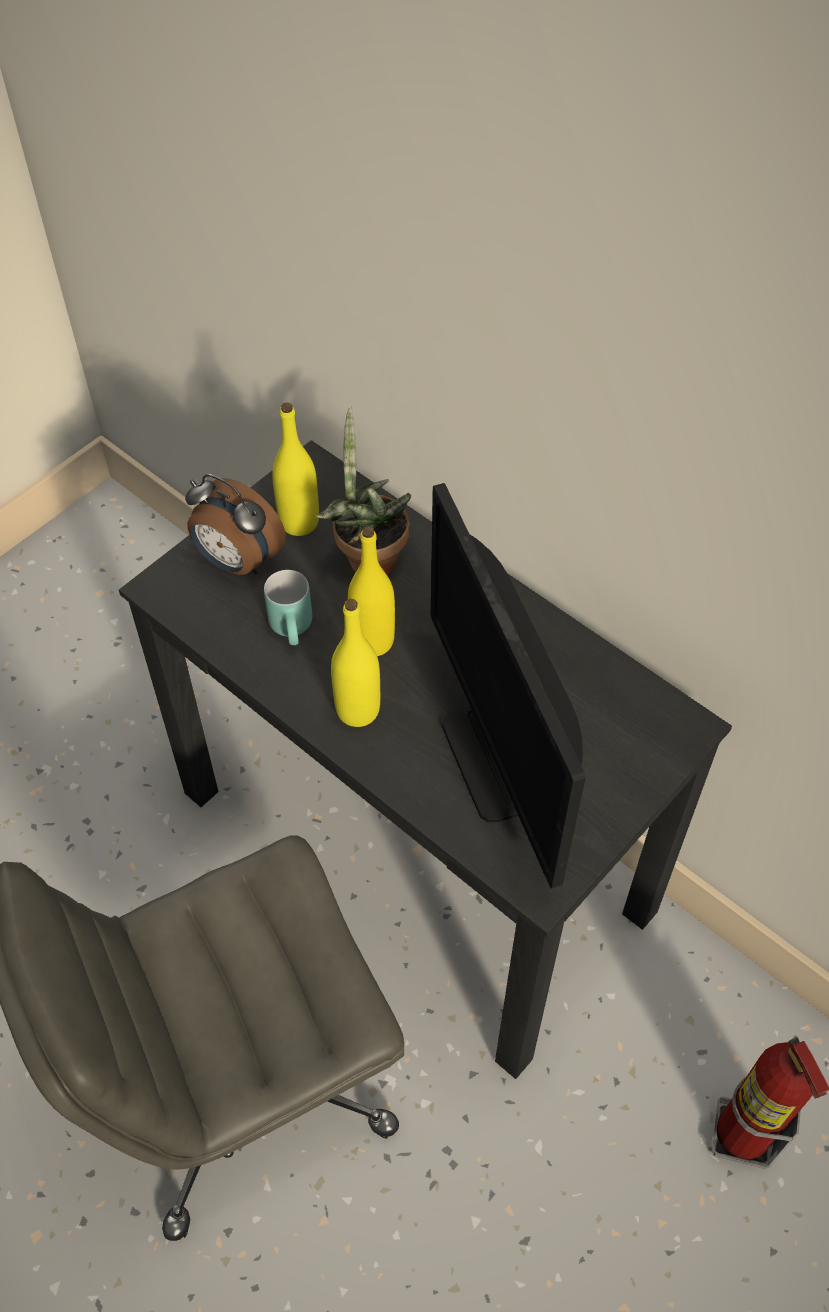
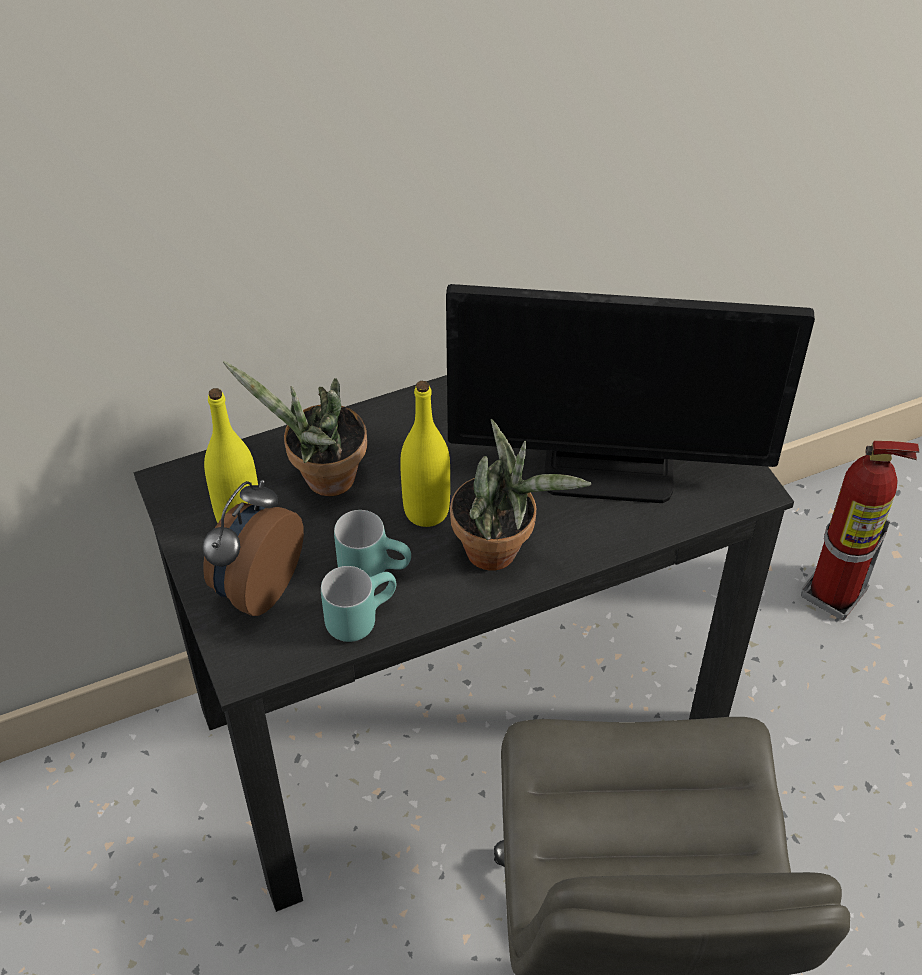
camera: 65 degrees left, 5 degrees down
(237, 561) = (256, 586): alarm clock -> alarm clock turned 150 degrees clockwise
(240, 639) = (359, 615): none -> turquoise mug
(357, 710) = (500, 550): yellow bottle -> potted plant

